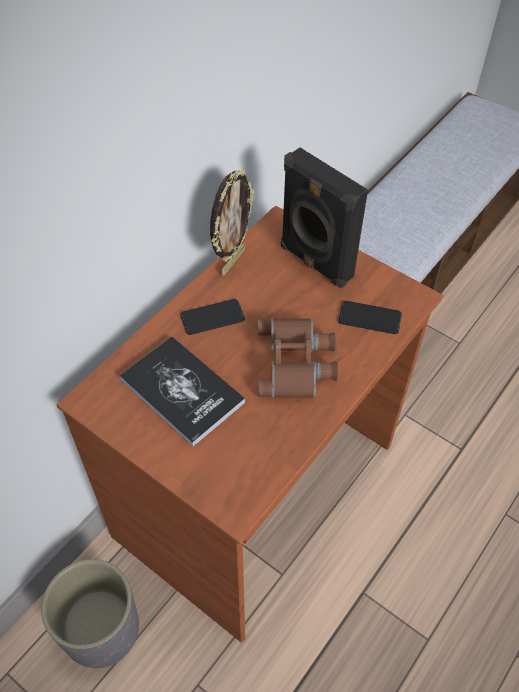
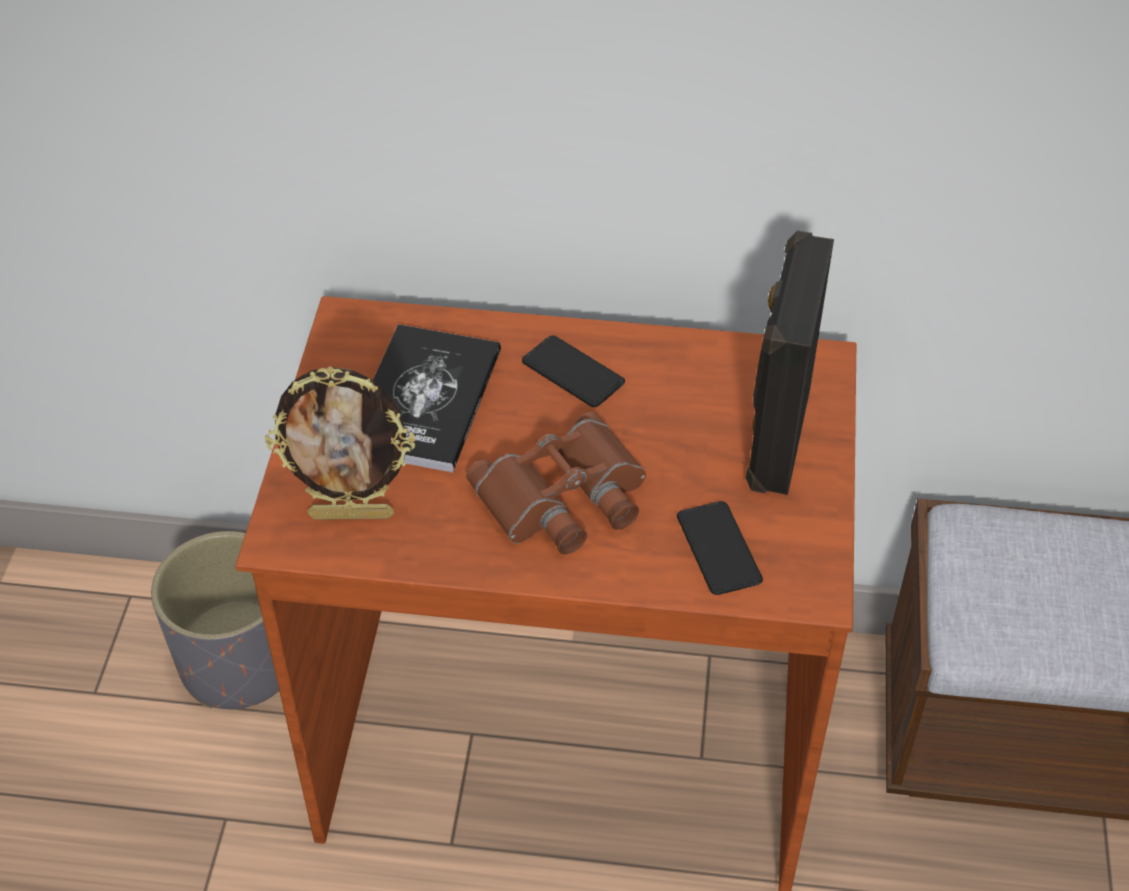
camera: 60 degrees right, 5 degrees down
(232, 261) = (695, 345): picture frame -> picture frame (352, 514)

